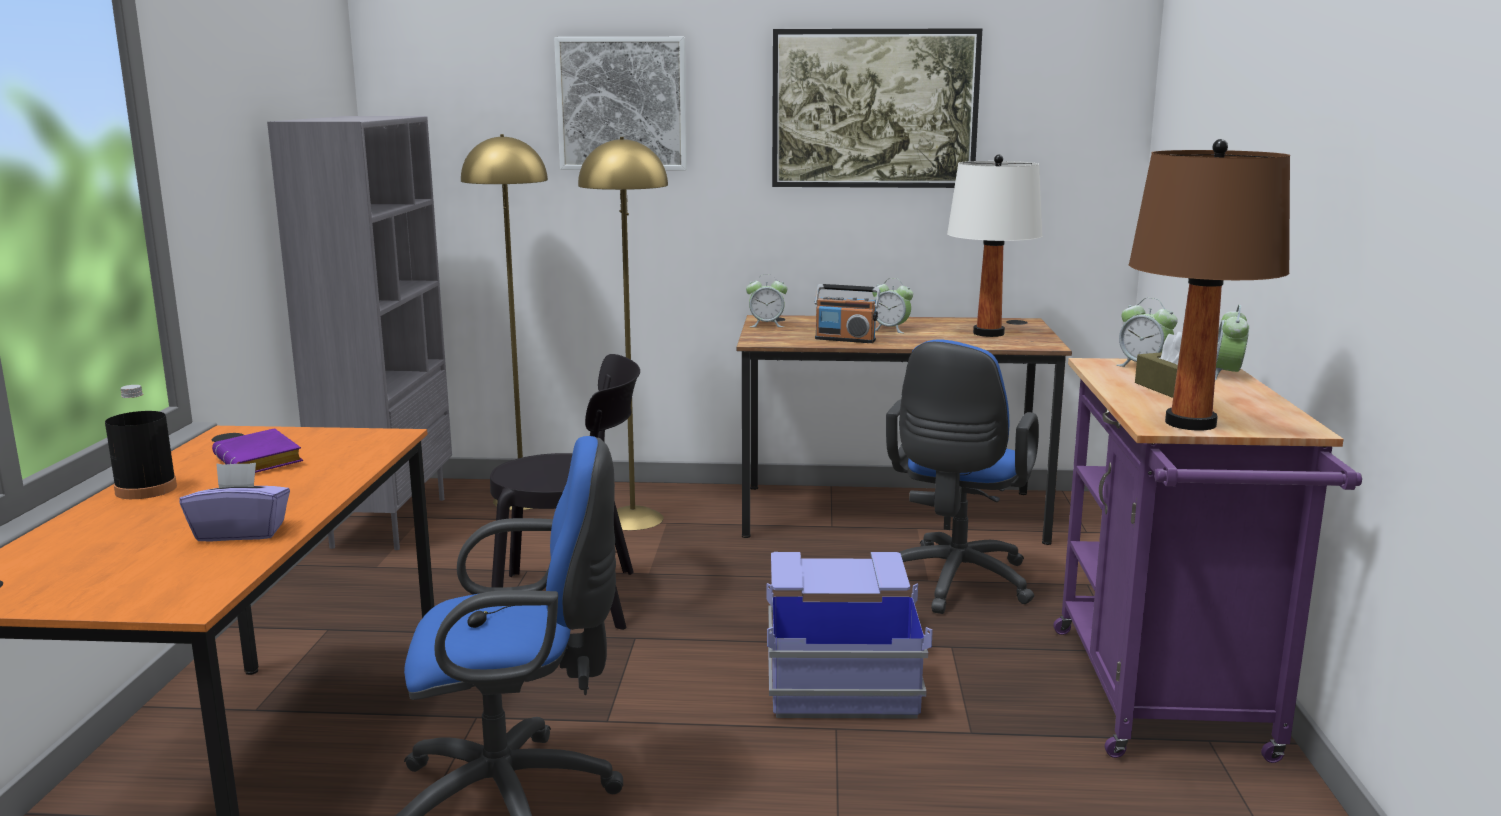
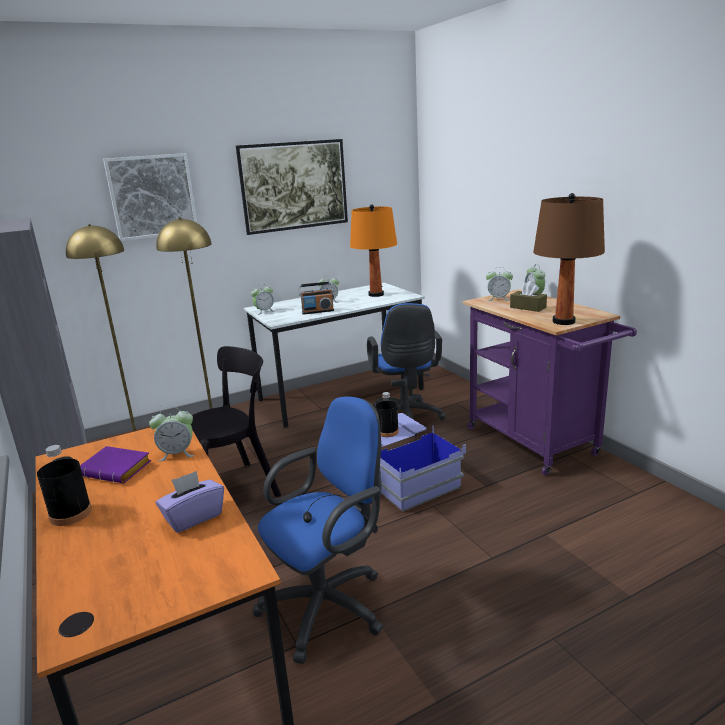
camera: 30 degrees left, 5 degrees up
(346, 463) = (177, 454): none -> alarm clock
(841, 575) = (387, 432): none -> black bottle
(891, 514) = (341, 394): brown desk -> white desk
(988, 333) = (376, 294): white table lamp -> orange table lamp

